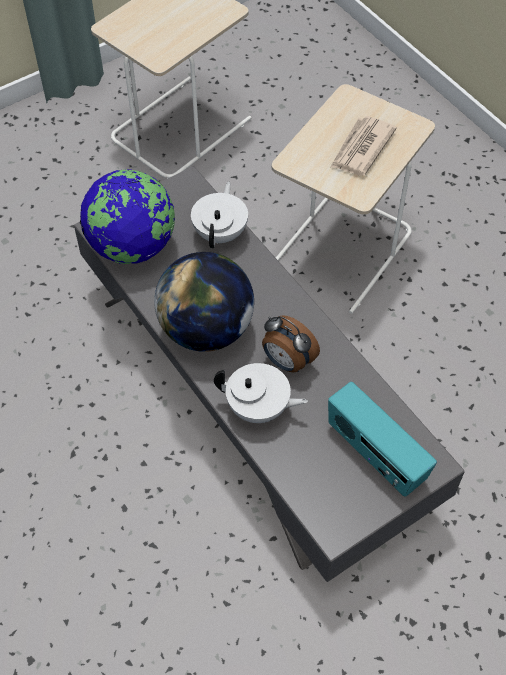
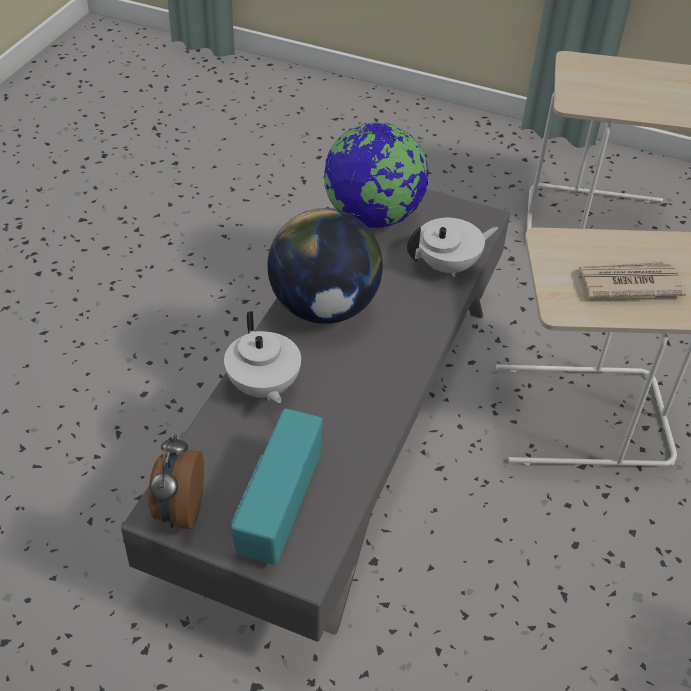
camera: 55 degrees right, 10 degrees down
(287, 362) = (337, 384): alarm clock -> alarm clock (178, 510)

